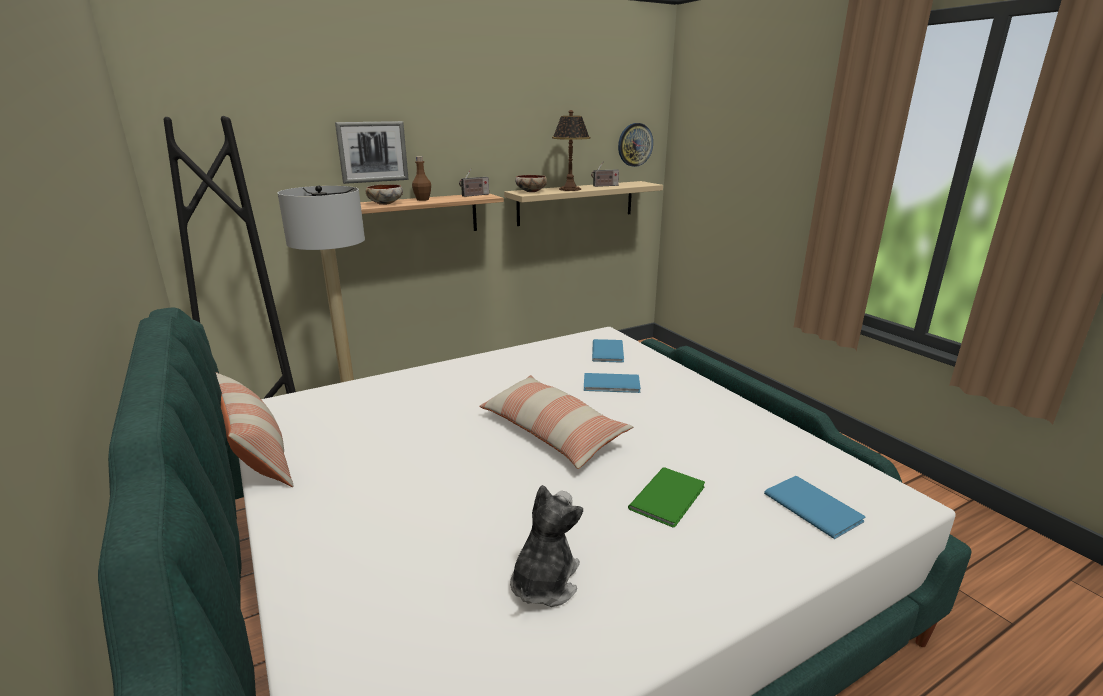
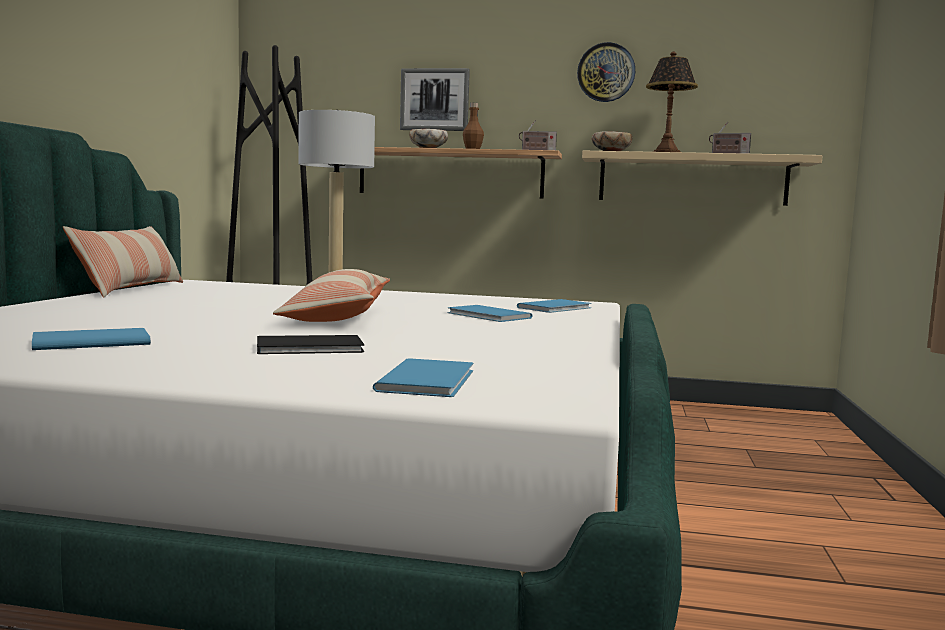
camera: 40 degrees right, 15 degrees down
(544, 582) = (88, 341): plush toy -> blue book
(635, 144) = (798, 106): wall clock -> wall clock (606, 72)
(670, 497) = (312, 348): green book -> black book

